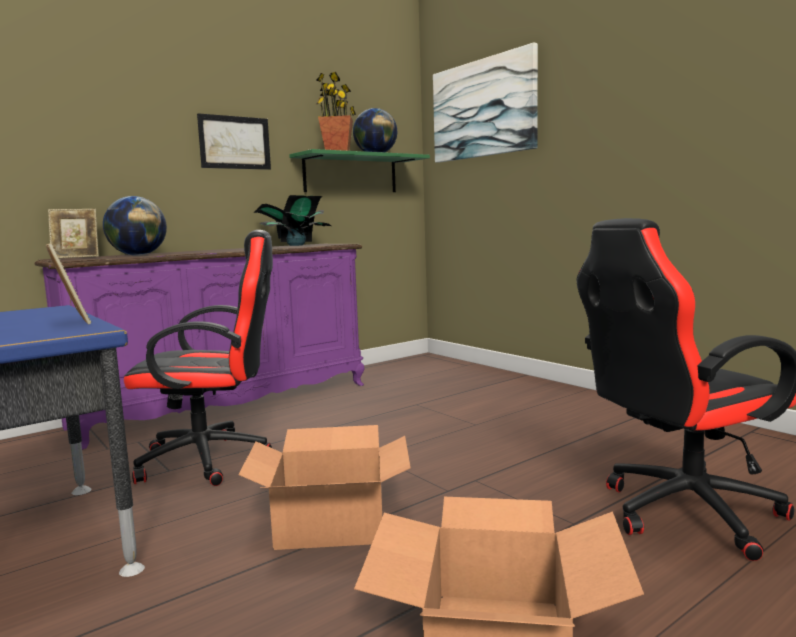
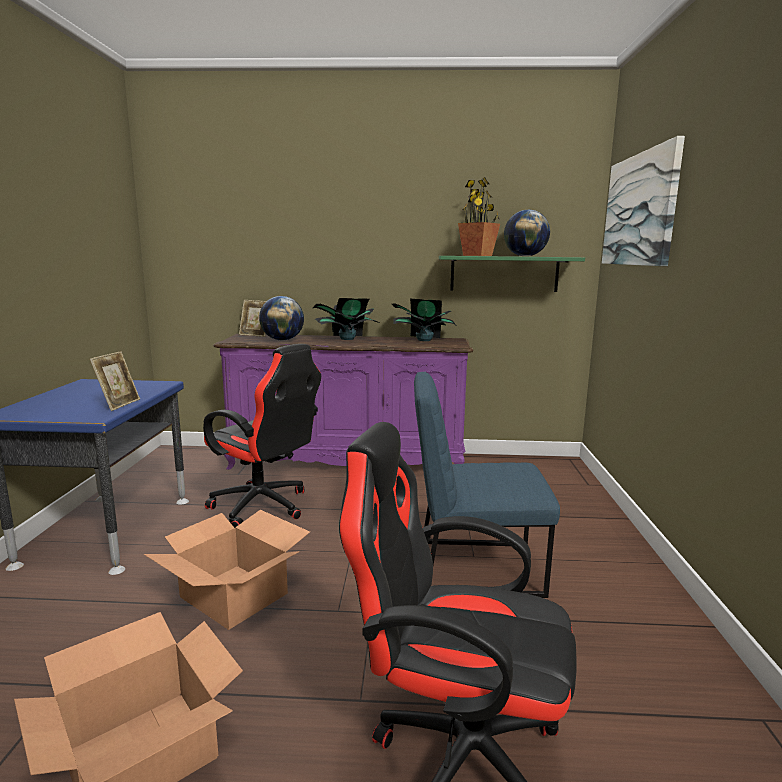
camera: 40 degrees right, 5 degrees up
(211, 250) = (346, 339): none -> potted plant
(235, 142) = (387, 247): picture -> none
(489, 429) = (474, 566): none -> blue chair

